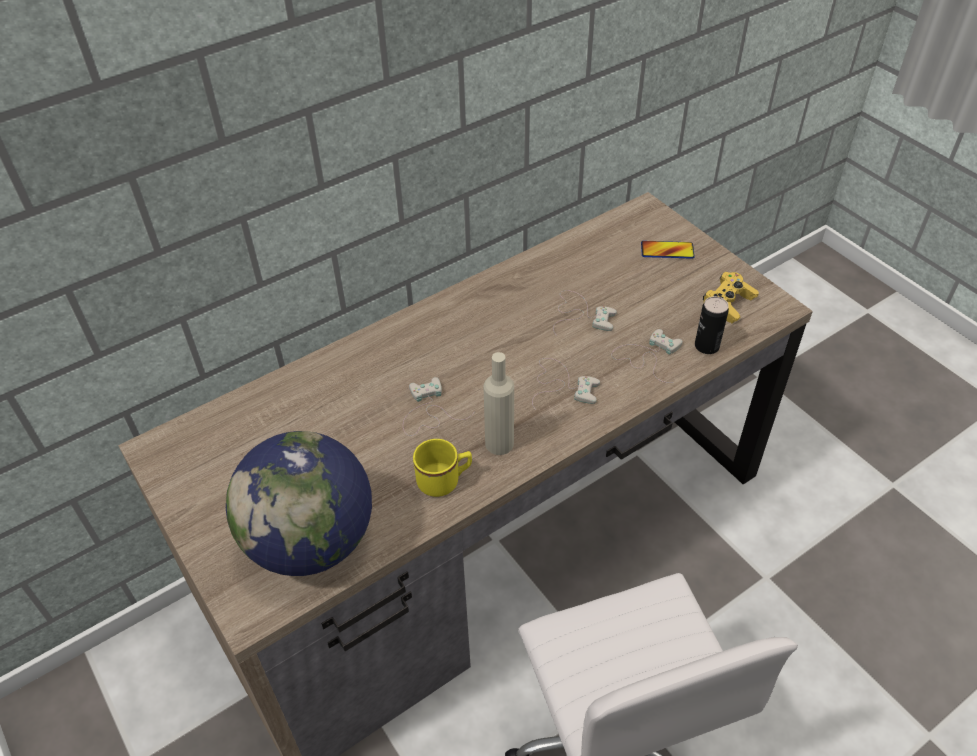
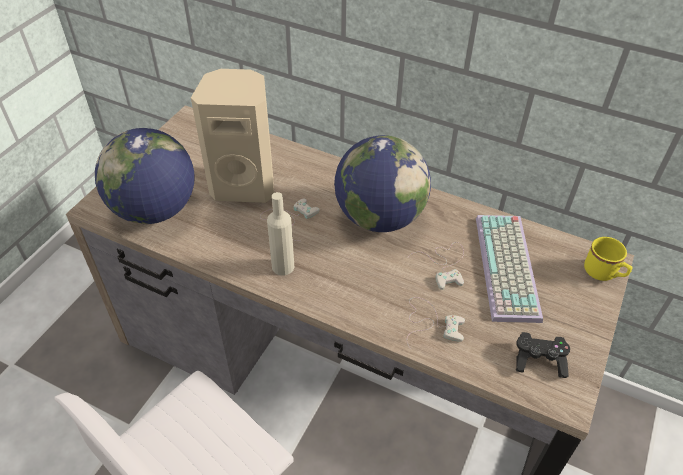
camera: 60 degrees right, 0 degrees up
(338, 433) = (244, 185): none -> beige speaker
(444, 480) = (234, 251): yellow mug -> yellow mug (603, 273)
(482, 335) = (379, 217): none -> globe
(562, 384) = (362, 280): white game controller -> none
(614, 273) = (509, 268): none -> keyboard
(667, 251) = (568, 294): phone -> none
(706, 346) = (473, 361): can -> none
(728, 304) = (539, 360): yellow game controller -> black game controller

